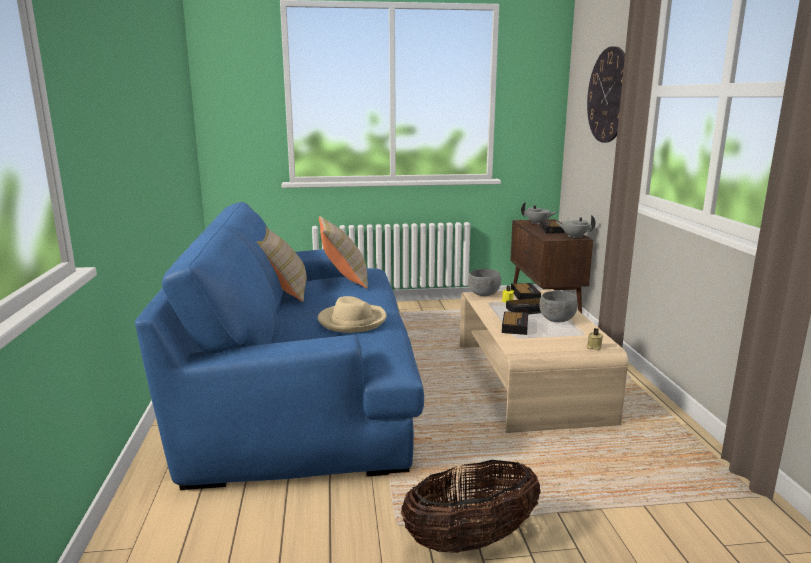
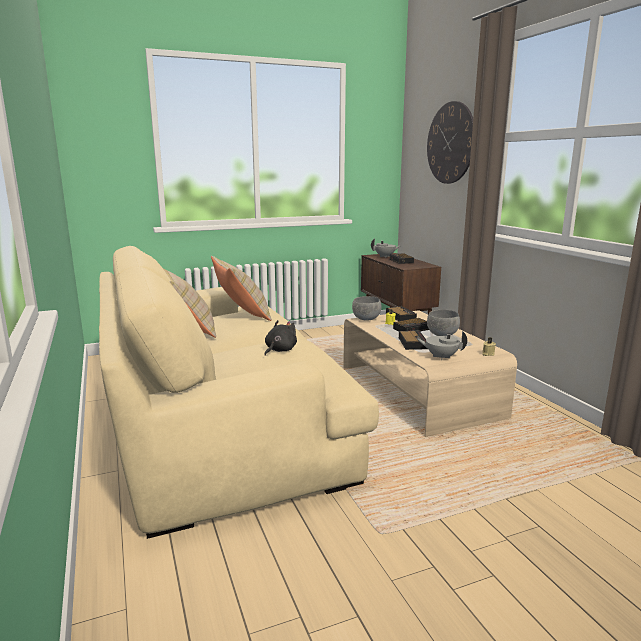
camera: 15 degrees left, 0 degrees up
(300, 389) = (218, 422): blue sofa -> beige sofa
(352, 321) = (279, 350): beige hat -> black plush toy
(470, 540) = (451, 536): basket -> none
(574, 237) = (424, 265): grey teapot -> grey teapot (441, 357)

